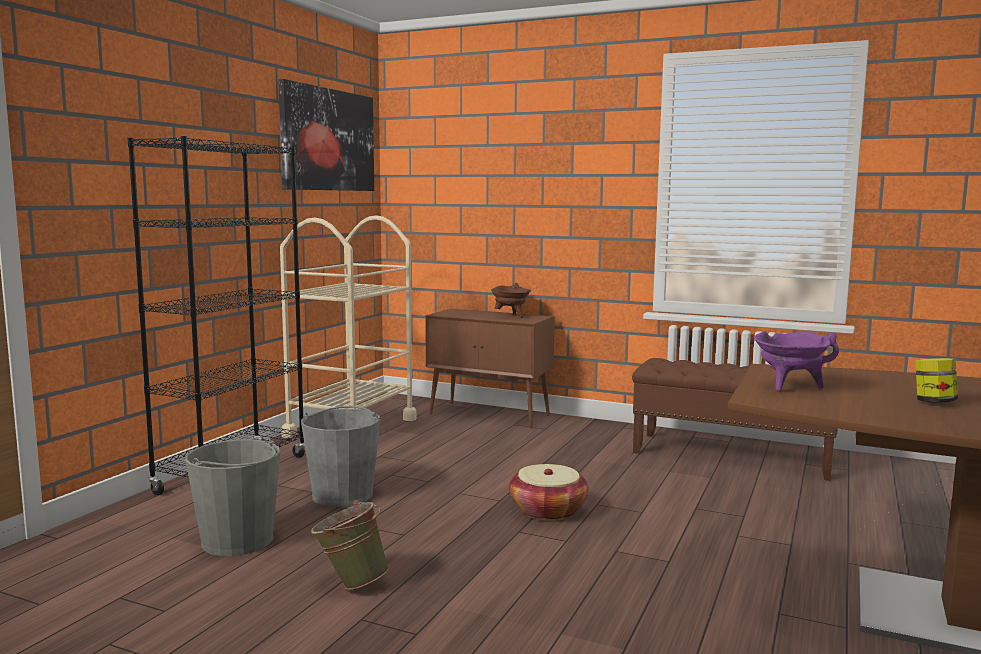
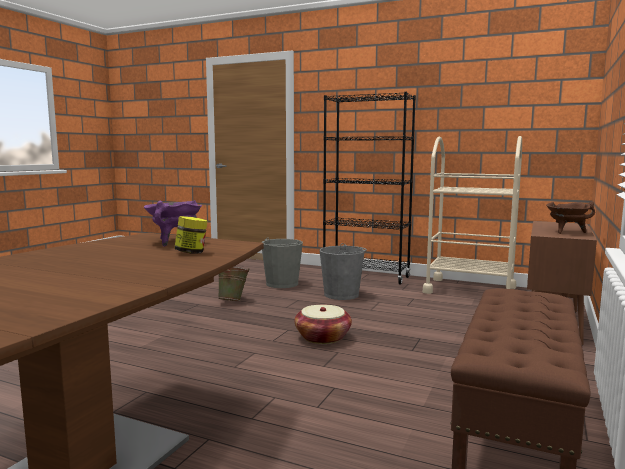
camera: 90 degrees right, 0 degrees up
(328, 140) = (517, 80): picture -> none
(934, 402) = (94, 260): jar -> jar (191, 253)

